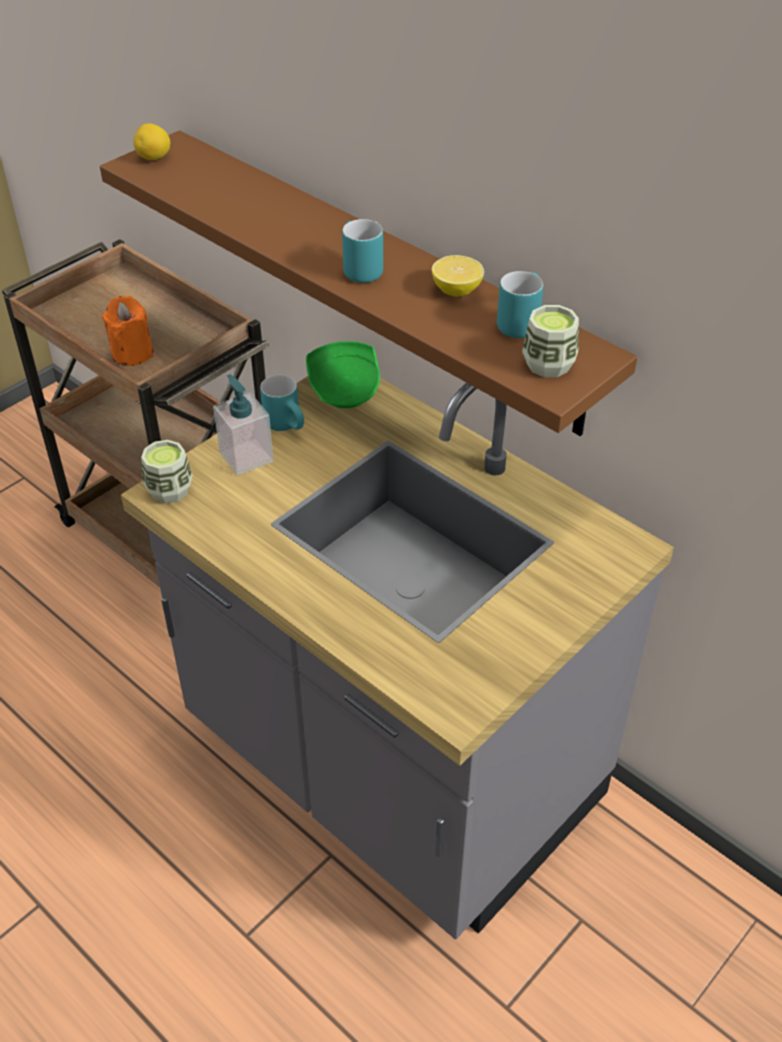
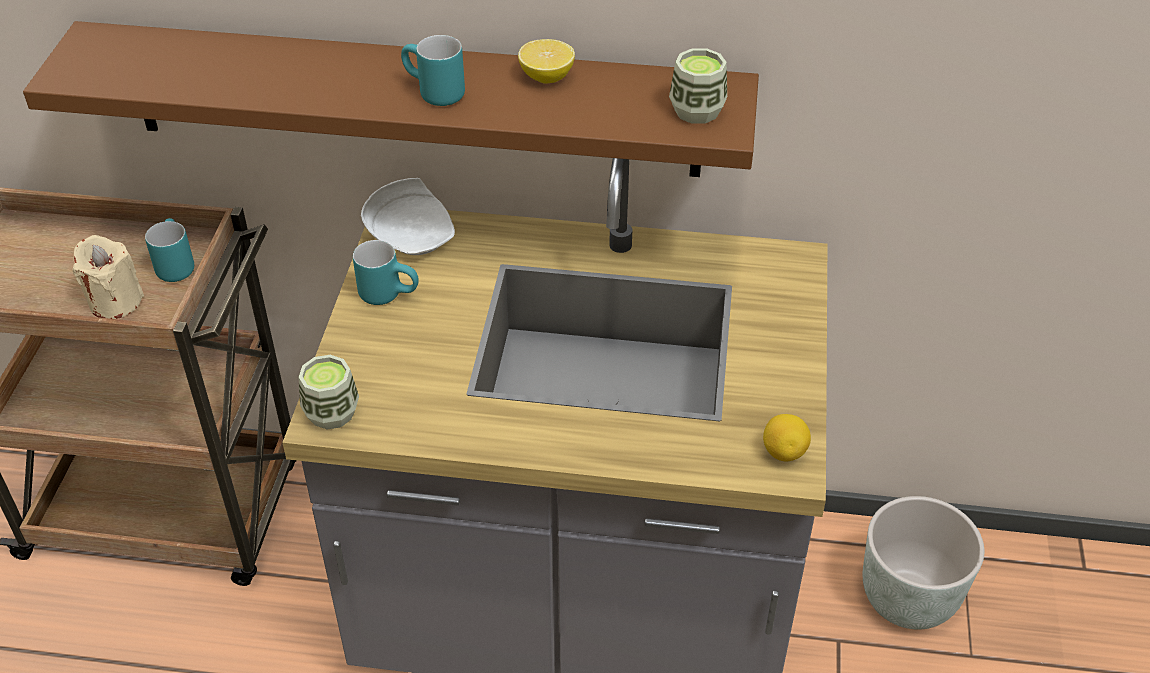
camera: 35 degrees left, 0 degrees up
(132, 353) = (115, 301): orange candle -> beige candle
(154, 158) = (82, 60): lemon -> lemon (784, 452)
(246, 457) = (378, 343): soap dispenser -> none
(346, 389) = (413, 234): green plate -> white plate
(518, 322) = (631, 84): turquoise mug -> turquoise mug (173, 265)
(671, 923) = (906, 599): none -> grey planter

